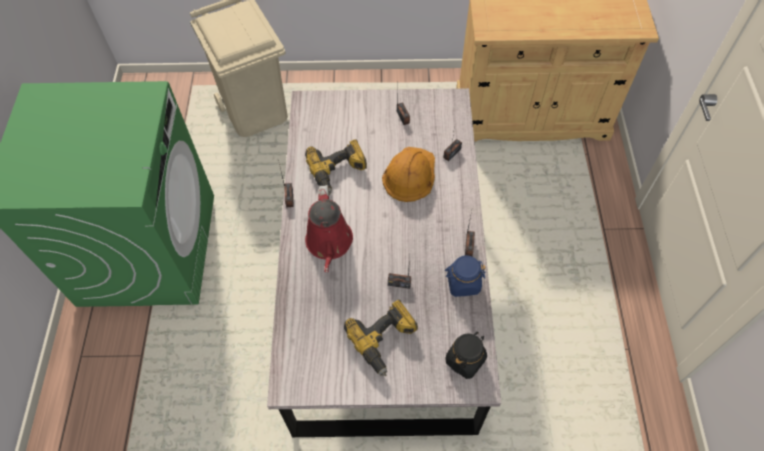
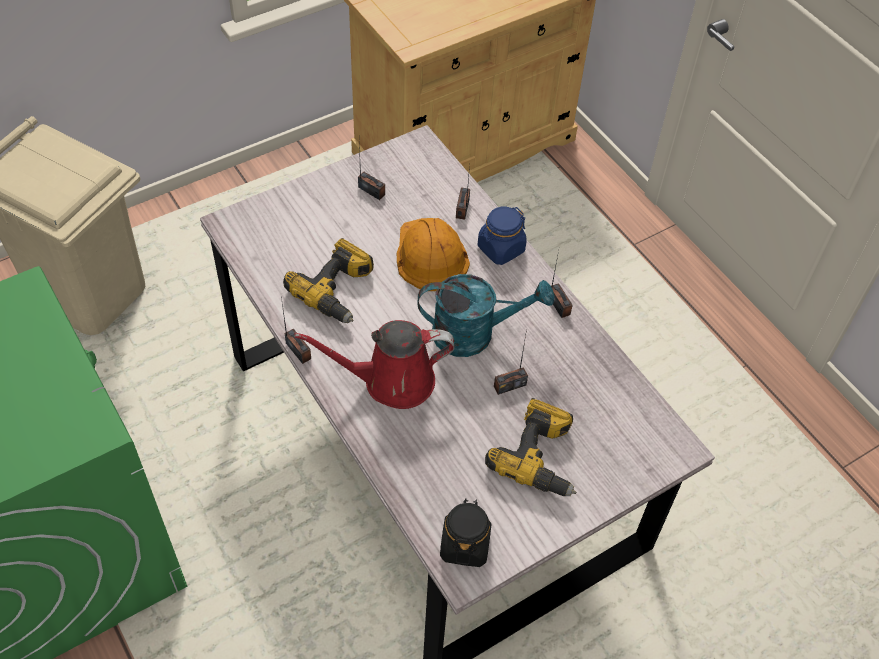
camera: 35 degrees left, 5 degrees down
(329, 244) = (391, 381): red watering can -> red watering can turned 120 degrees clockwise
(401, 238) = (474, 333): none -> turquoise watering can
(463, 283) = (582, 349): blue jar -> blue jar (500, 249)
(465, 360) = (645, 431): black jar -> black jar (464, 544)

